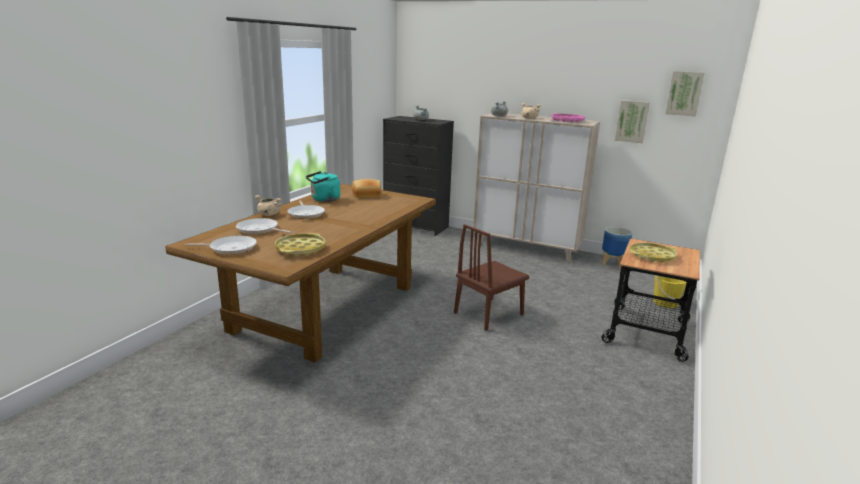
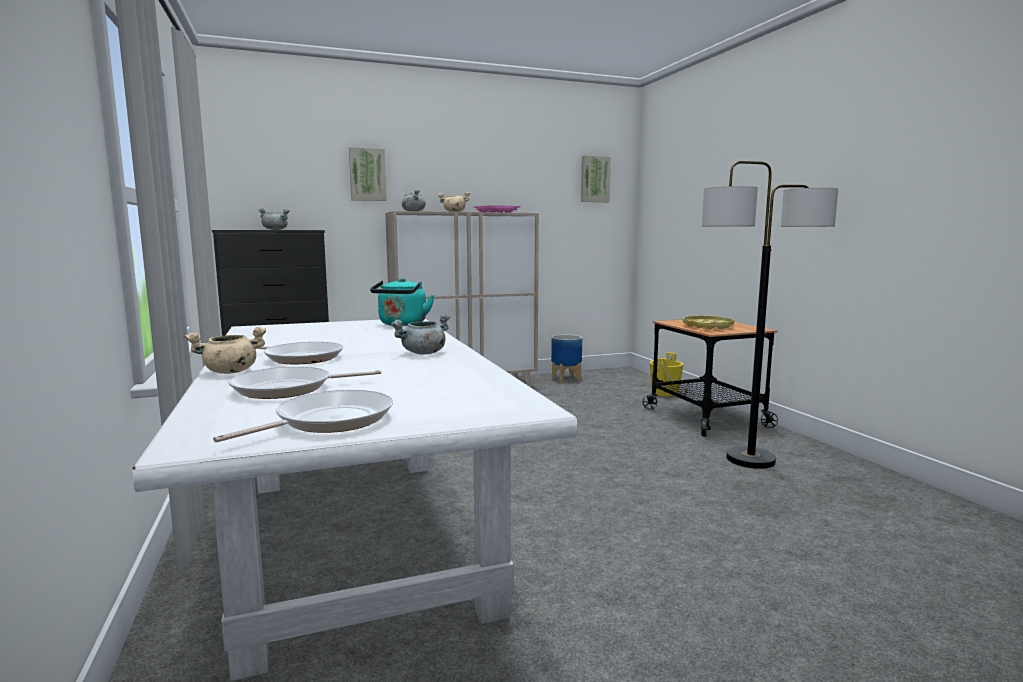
camera: 45 degrees left, 10 degrees down
(300, 249) = (456, 387): yellow tray -> none
(324, 199) = (268, 342): turquoise kettle -> turquoise kettle (402, 324)
(325, 308) = (359, 540): brown dining table -> white dining table
(350, 226) = (423, 353): none -> grey cooking pot
(366, 195) = (322, 328): bread -> none
(488, 313) = (567, 455): brown chair -> none
(597, 370) = (750, 459): none -> floor lamp
(632, 121) = (550, 212): picture -> picture (367, 174)

